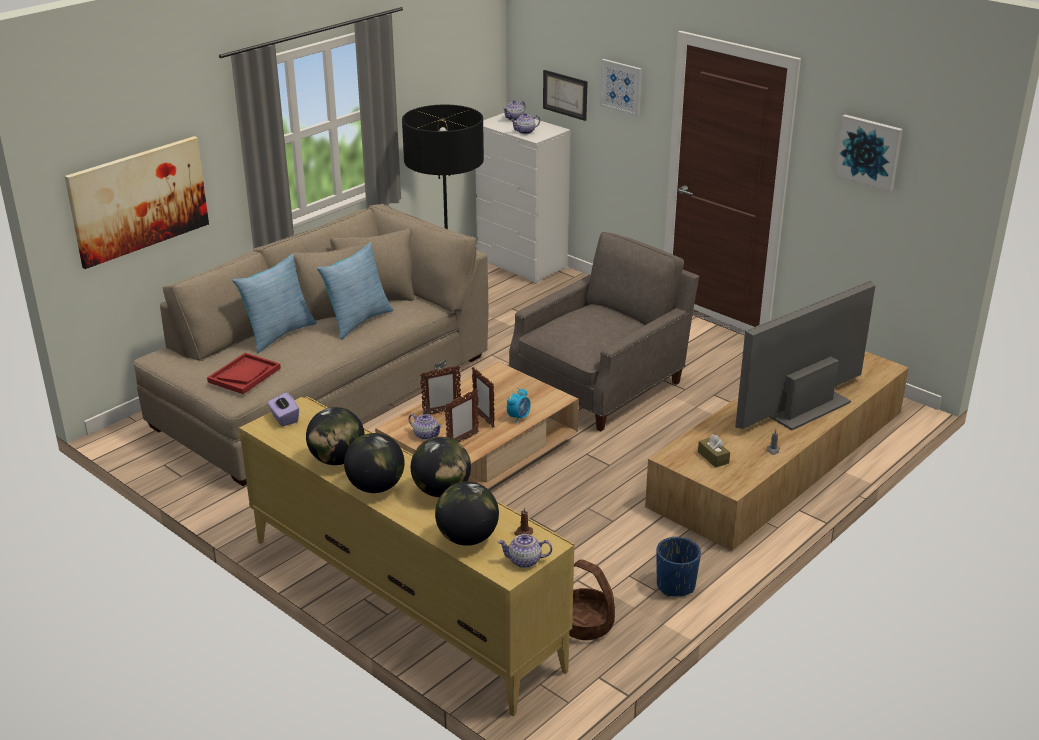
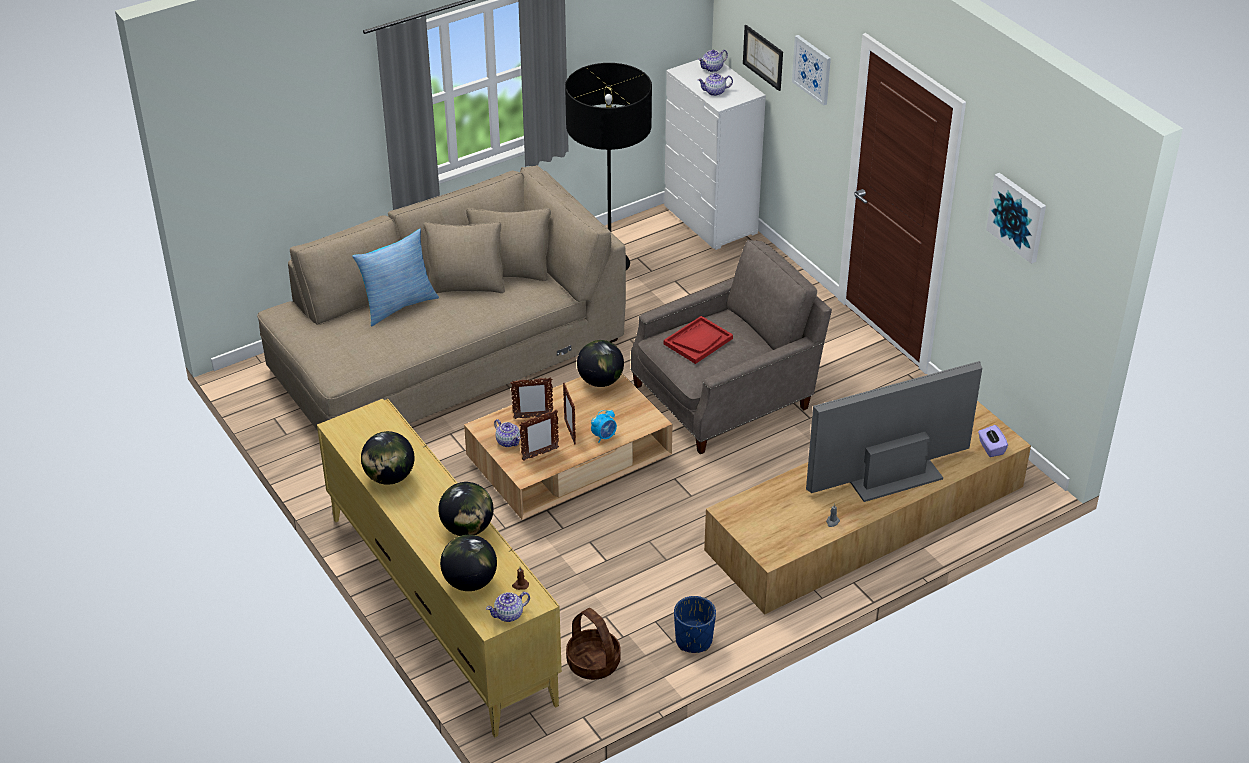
camera: 15 degrees right, 10 degrees up
(139, 200) = (275, 162): picture -> none
(244, 375) = (351, 351): red tray -> red tray (698, 341)
(284, 418) = (359, 421): purple tissue box -> purple tissue box (991, 448)
(357, 321) = (479, 301): pillow -> none
(376, 487) = (412, 513): globe -> globe (600, 381)
(525, 561) = (509, 614): teapot -> teapot turned 45 degrees counterclockwise
(713, 457) = (769, 519): brown tissue box -> none

